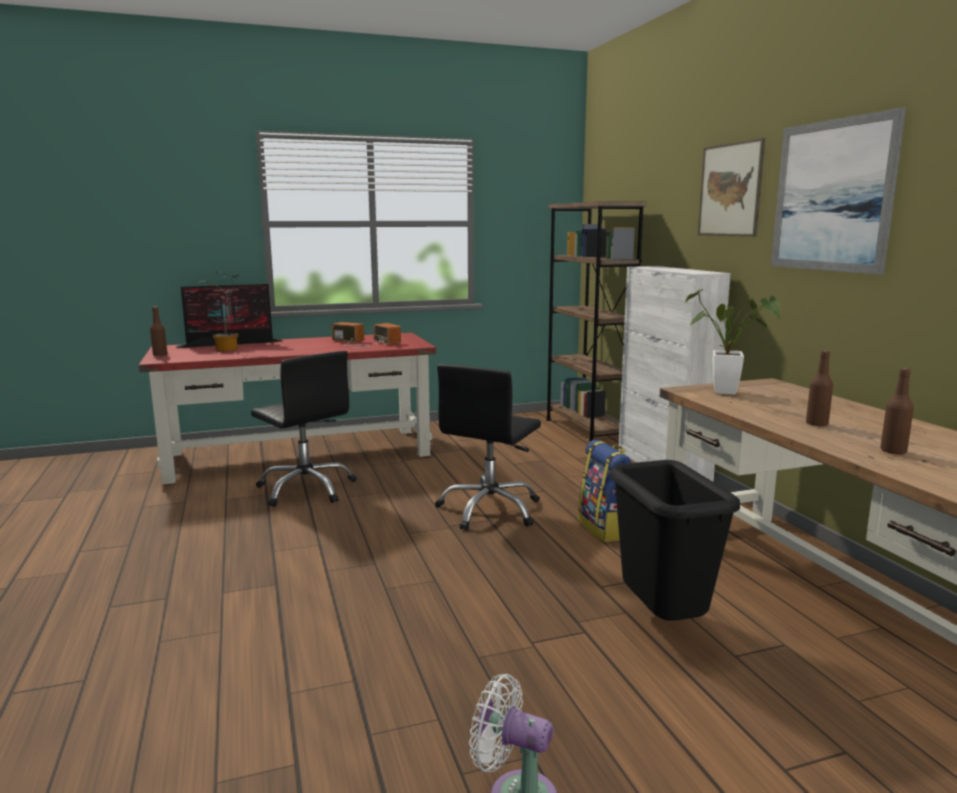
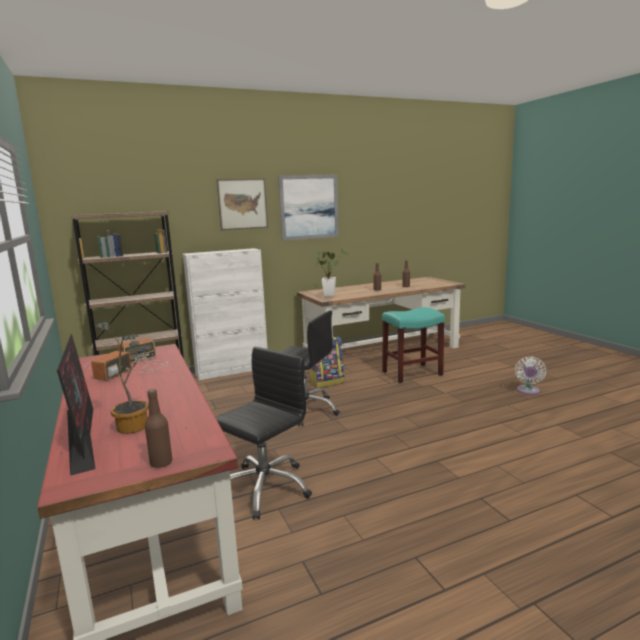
camera: 95 degrees left, 0 degrees up
(661, 621) = (411, 374): black trash can -> turquoise stool

